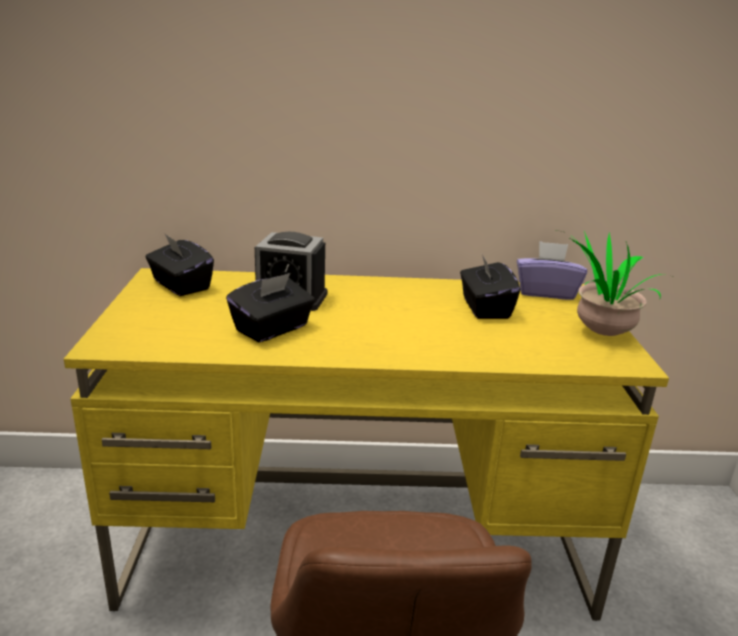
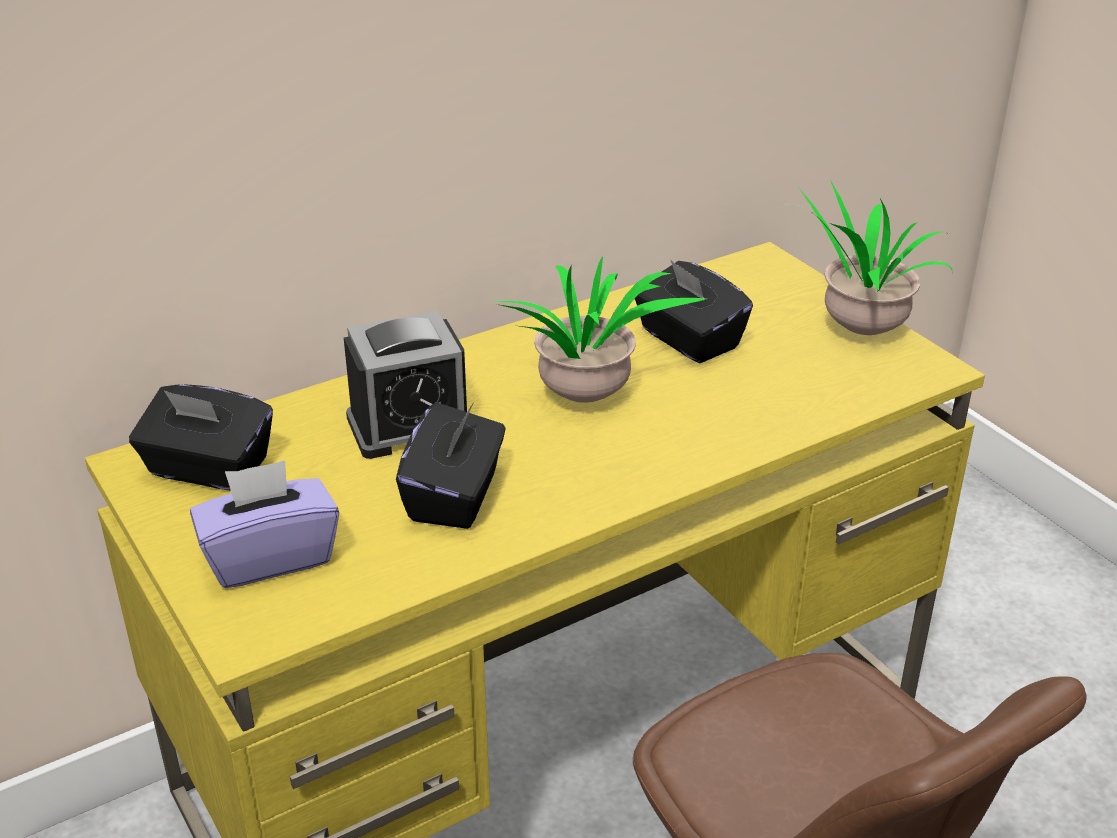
camera: 30 degrees left, 10 degrees up
(393, 315) = (586, 401): none -> potted plant
(546, 292) = (734, 278): purple tissue box -> purple tissue box (270, 557)

